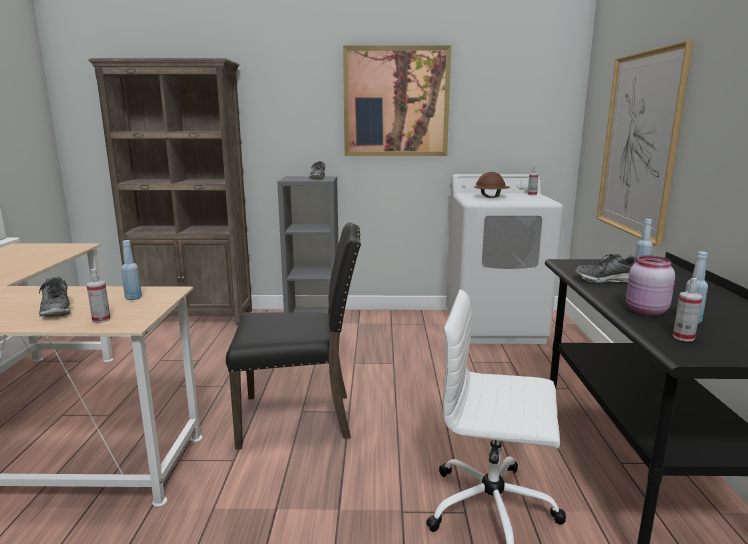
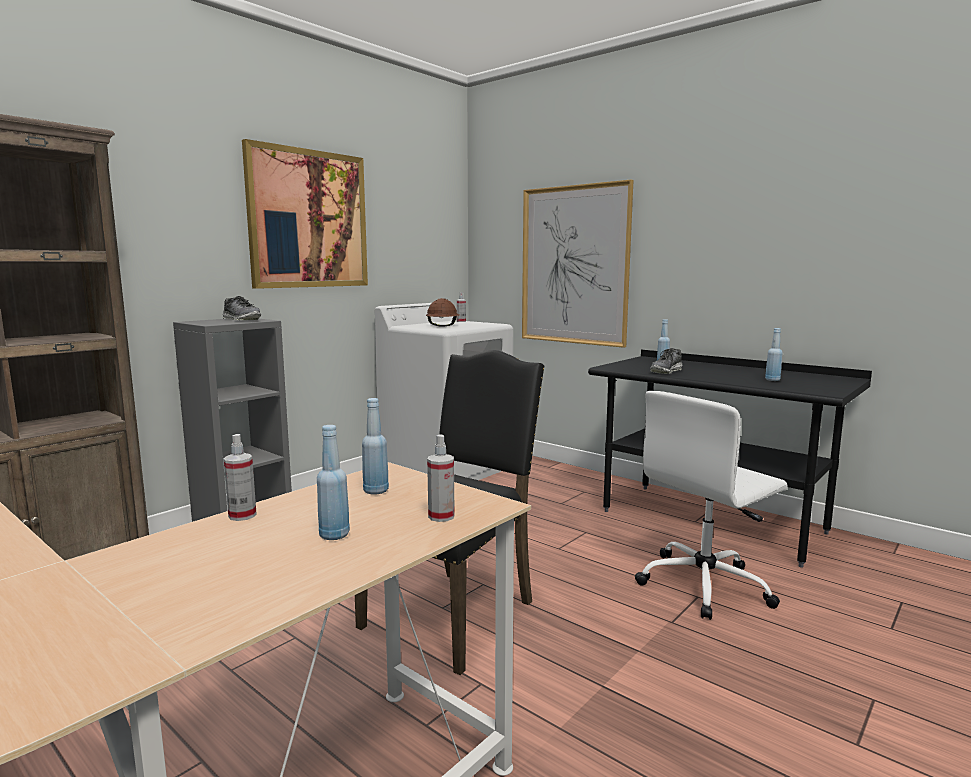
camera: 50 degrees left, 5 degrees down
(57, 310) = (334, 535): shoe -> blue bottle
(645, 311) = (743, 381): pink jar -> none
(683, 337) = (798, 387): spray bottle -> spray bottle (242, 515)

